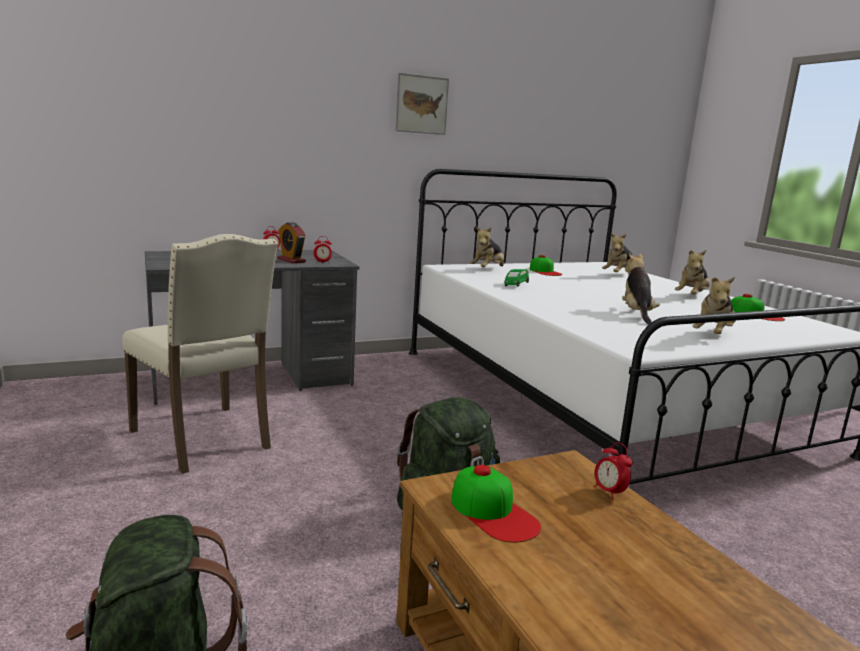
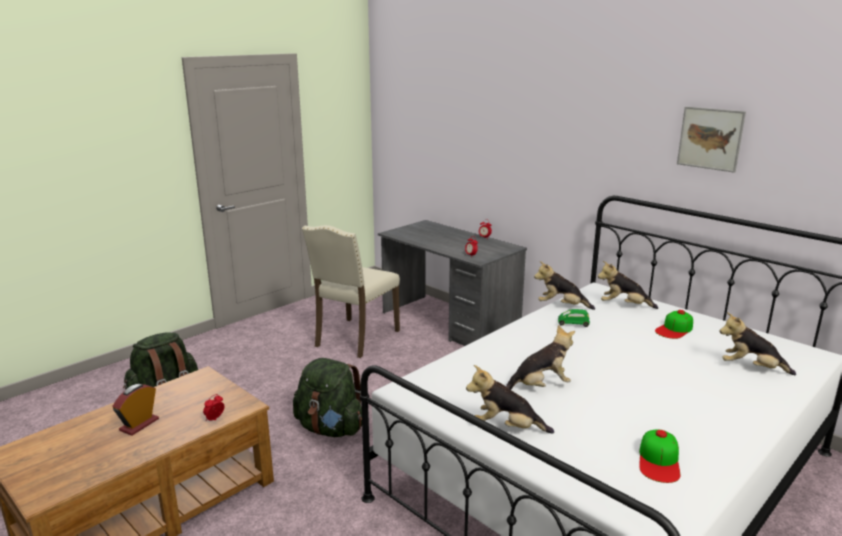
camera: 70 degrees right, 5 degrees up
(291, 260) = (462, 248): alarm clock -> alarm clock (139, 425)
(421, 104) = (611, 132): picture -> picture (710, 138)
(493, 512) = (183, 391): cap -> none
(692, 296) = (700, 417): plush toy -> plush toy (561, 306)

